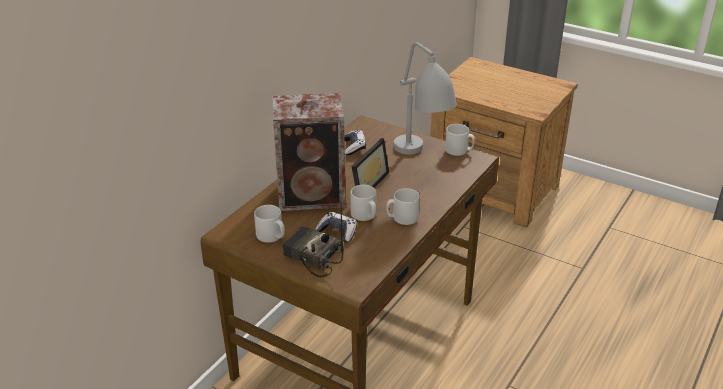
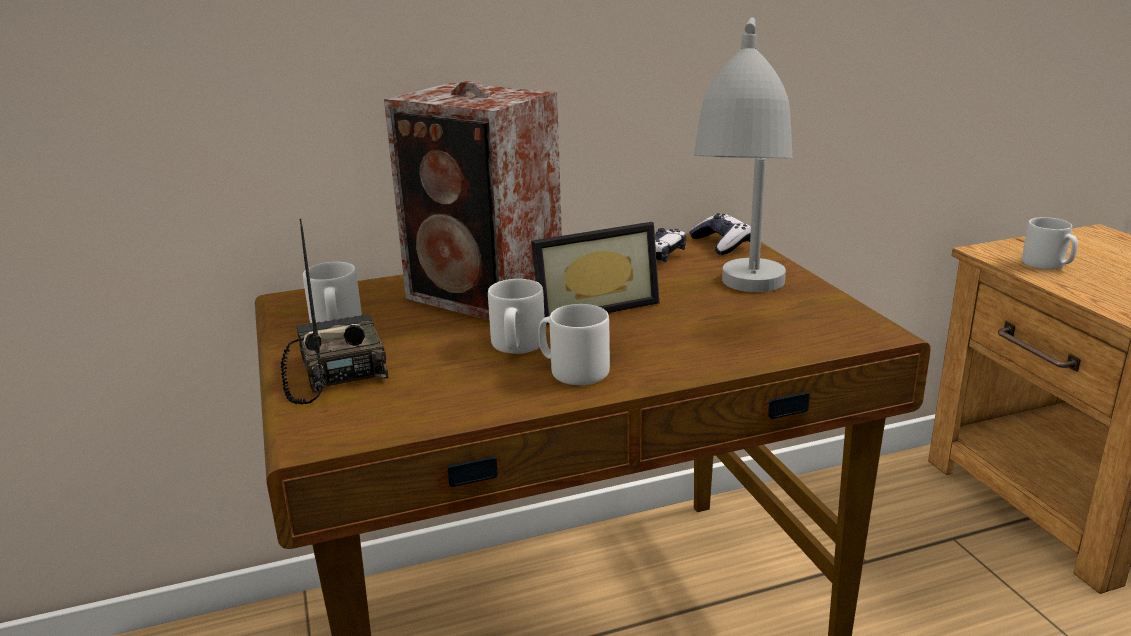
camera: 40 degrees right, 10 degrees down
(337, 232) = (434, 352): game controller -> game controller (721, 244)
(459, 151) = (847, 310): grey mug -> grey mug (1047, 265)

